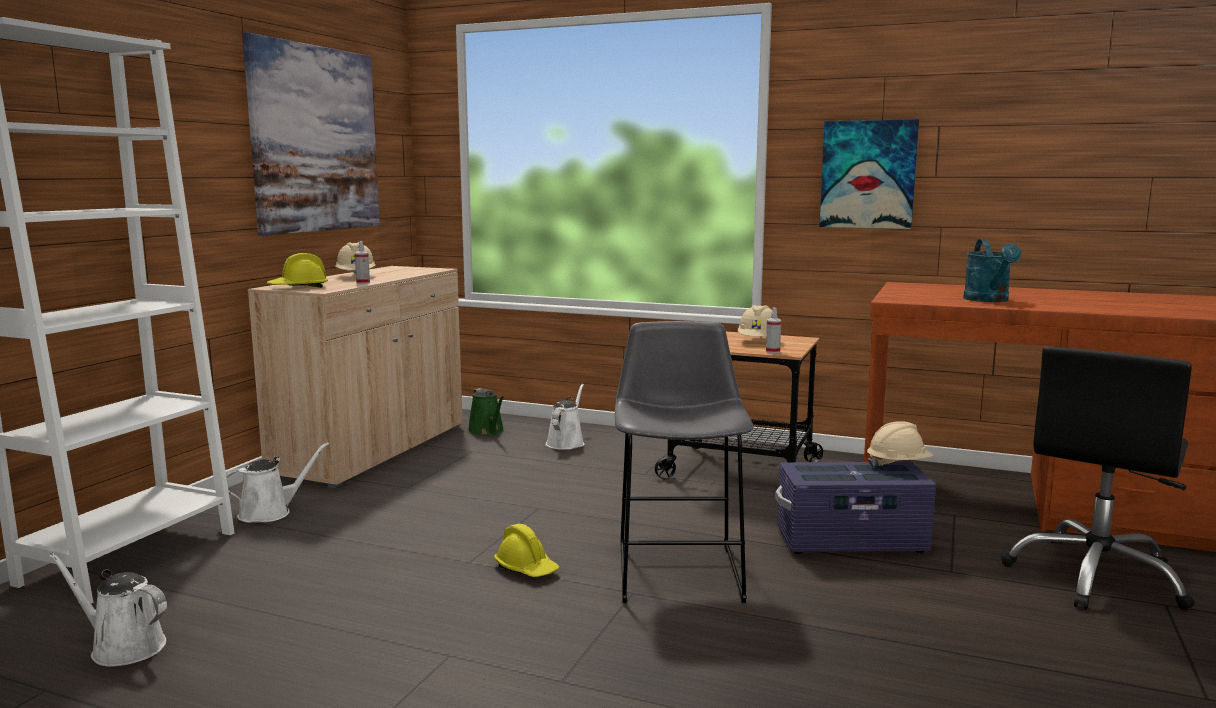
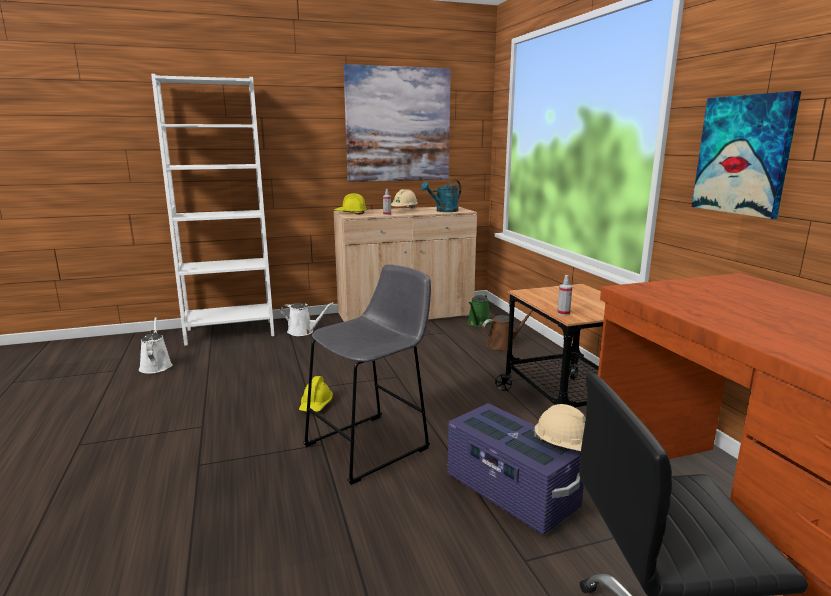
camera: 50 degrees right, 5 degrees up
(566, 442) = (503, 345): white watering can -> brown watering can
(758, 341) = (587, 303): beige hard hat -> none
(989, 300) = (735, 313): turquoise watering can -> turquoise watering can (443, 211)

